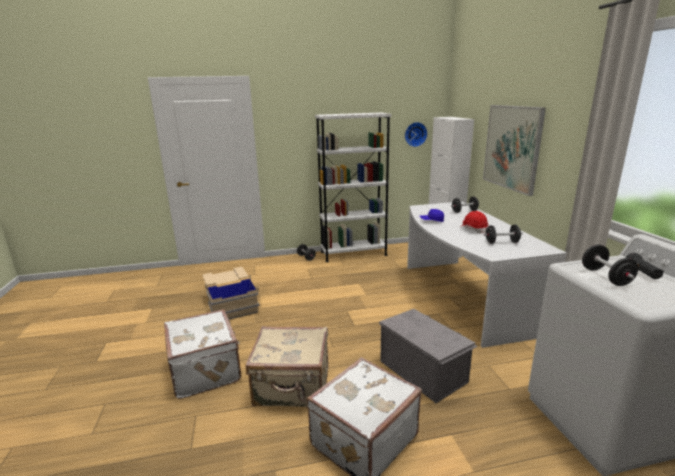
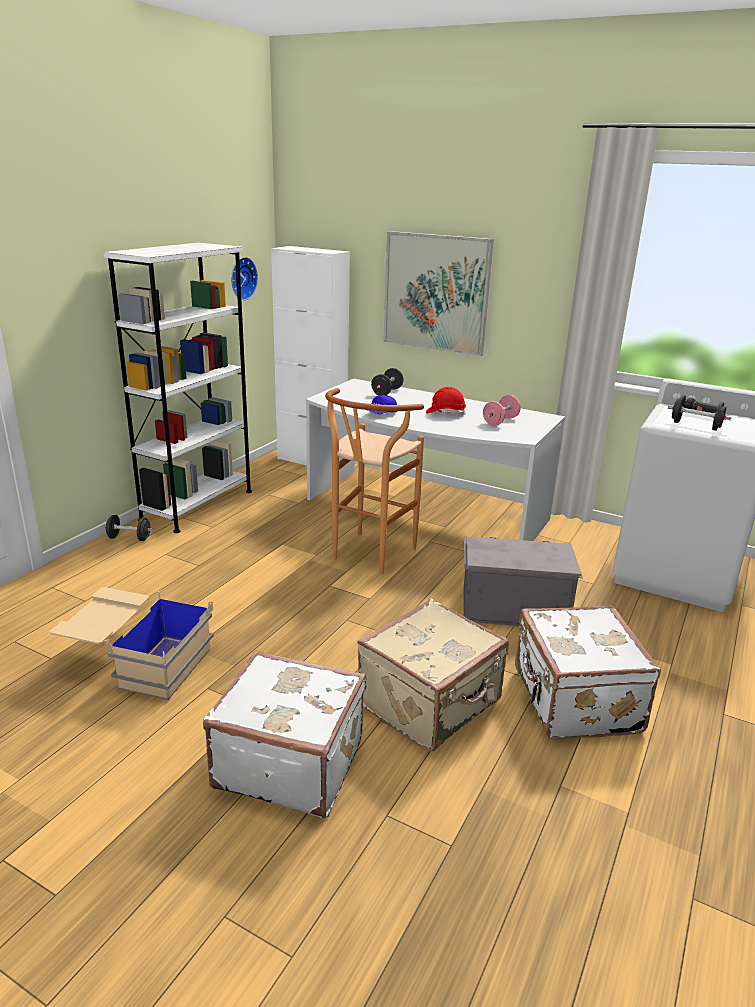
camera: 50 degrees left, 5 degrees up
(389, 306) = (368, 556): none -> brown stool
(502, 242) = (500, 421): black dumbbell -> pink dumbbell

